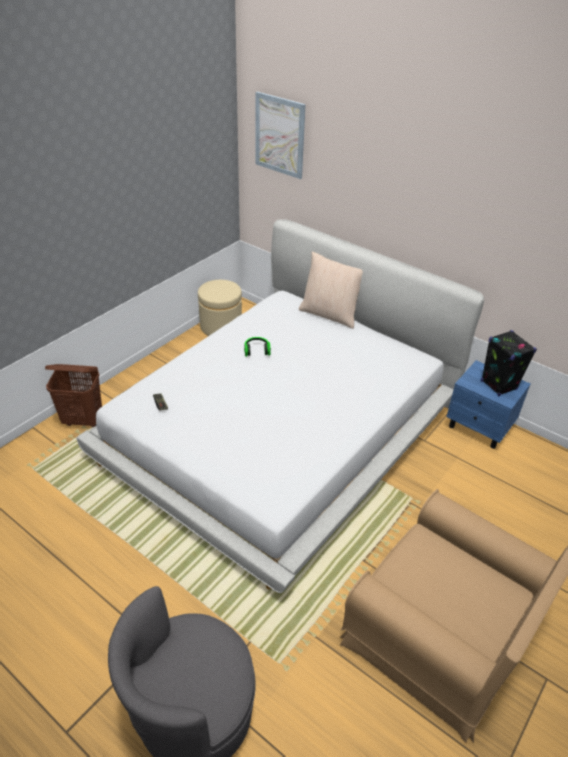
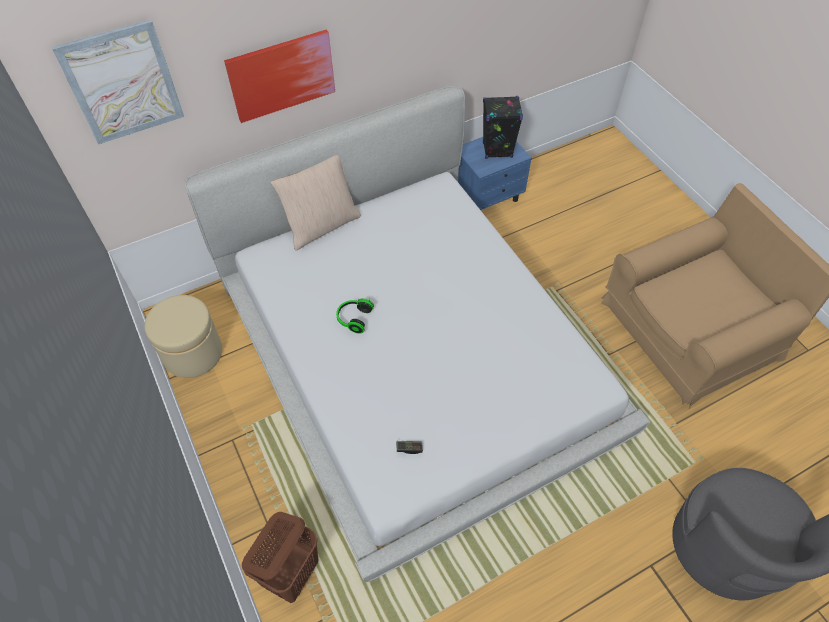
camera: 65 degrees left, 15 degrees up
(364, 193) = (281, 75): none -> picture

